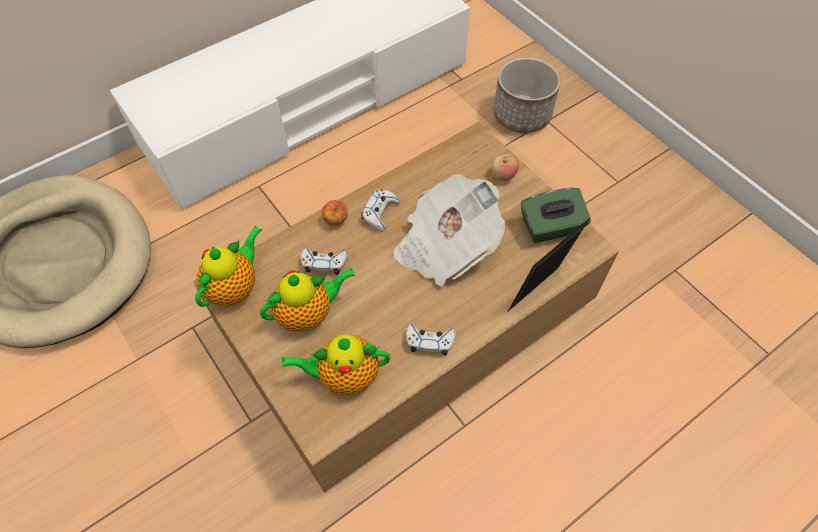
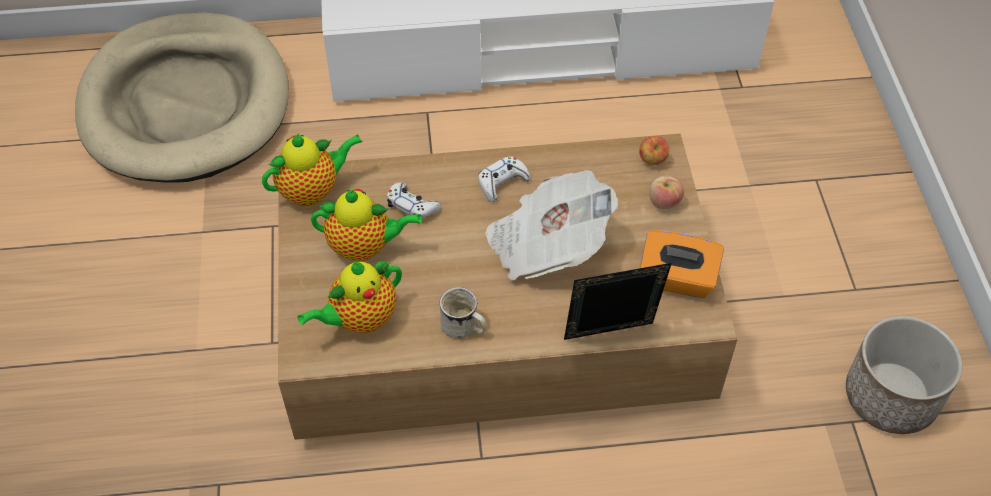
camera: 30 degrees right, 5 degrees down
(335, 220) = (452, 170): apple -> apple (652, 160)
(345, 376) = (360, 319): teapot -> teapot turned 60 degrees counterclockwise
(430, 341) = (464, 328): white game controller -> white mug
(521, 114) = (787, 159): planter -> planter (890, 396)
(551, 228) = (677, 279): green tissue box -> orange tissue box

